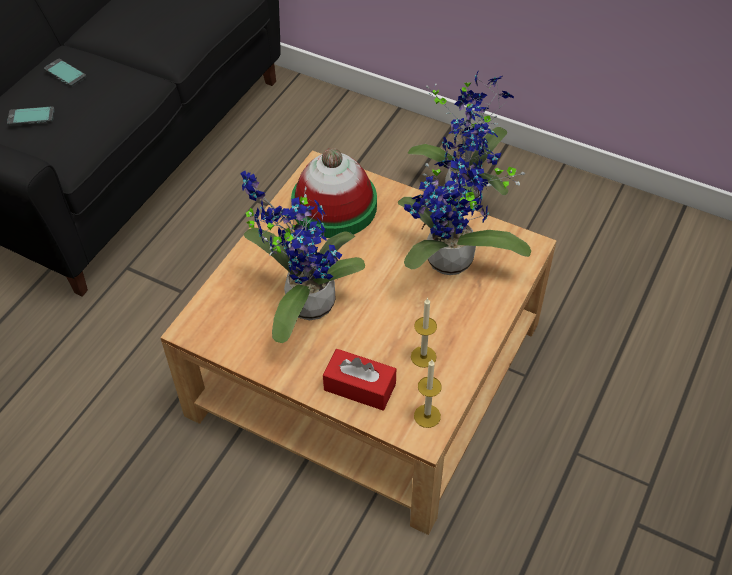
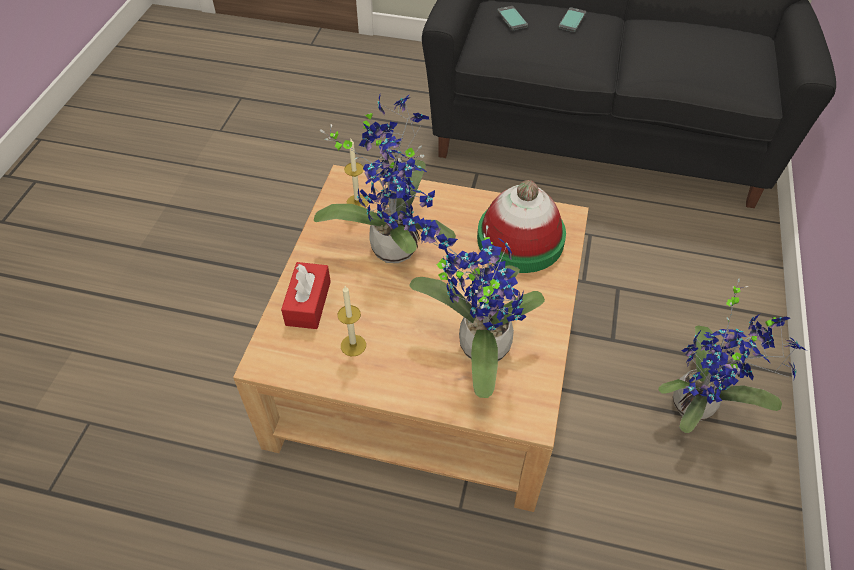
camera: 75 degrees right, 0 degrees up
(427, 416) = (284, 360): candle -> candle (357, 202)

